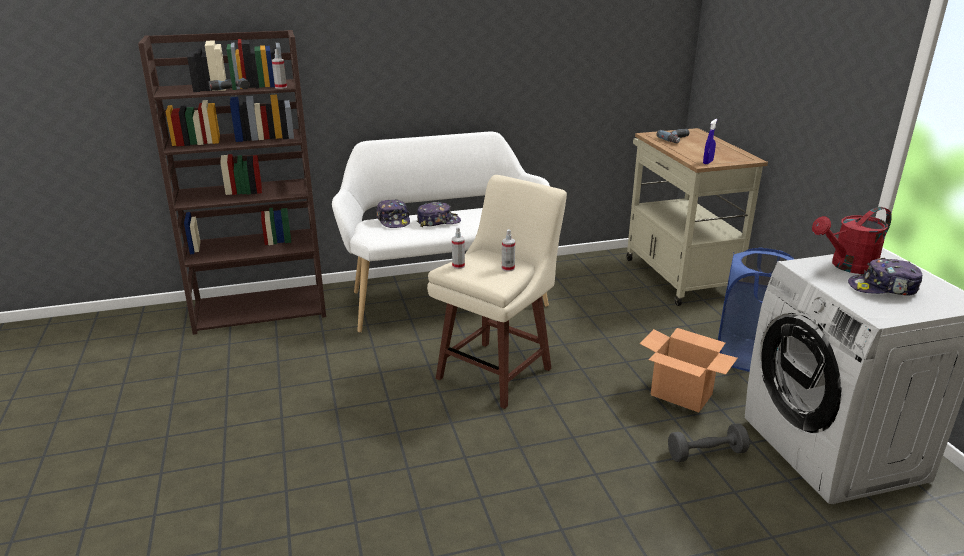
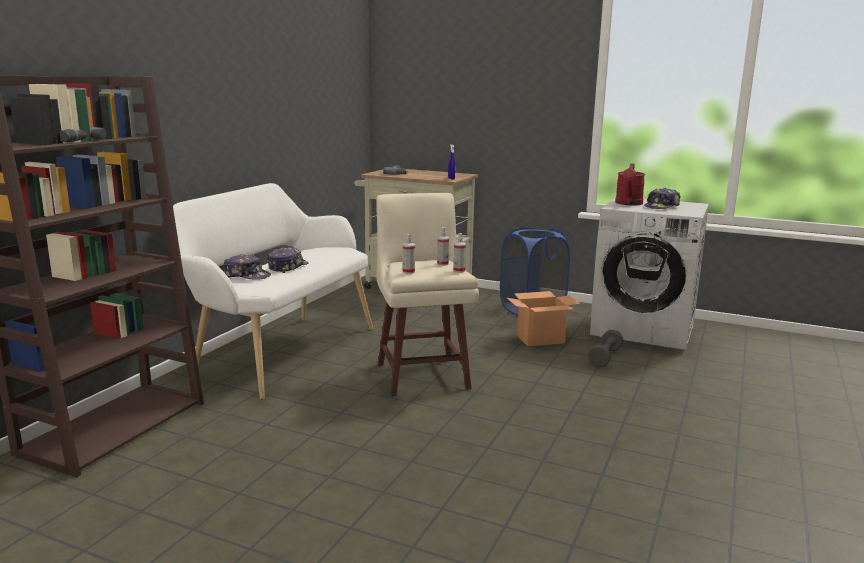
camera: 50 degrees left, 10 degrees down
(281, 87) = (135, 136): spray bottle -> spray bottle (459, 270)

